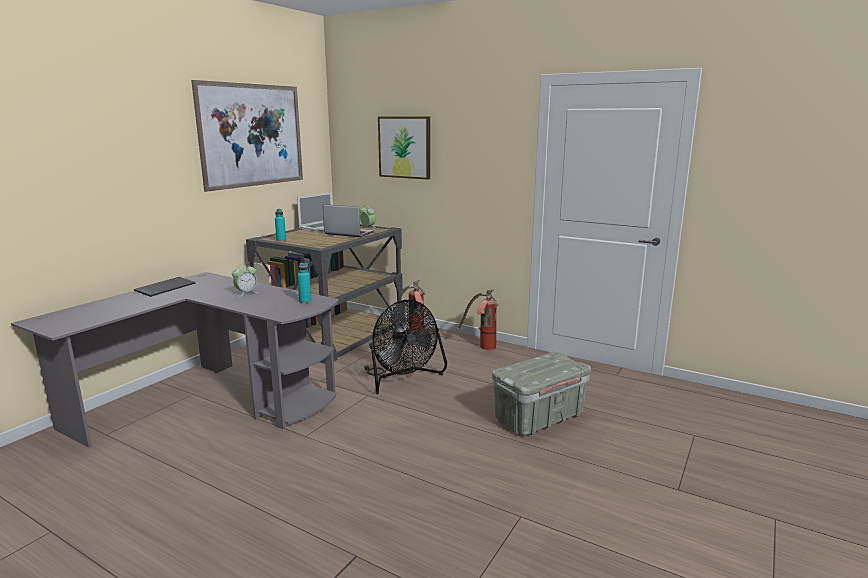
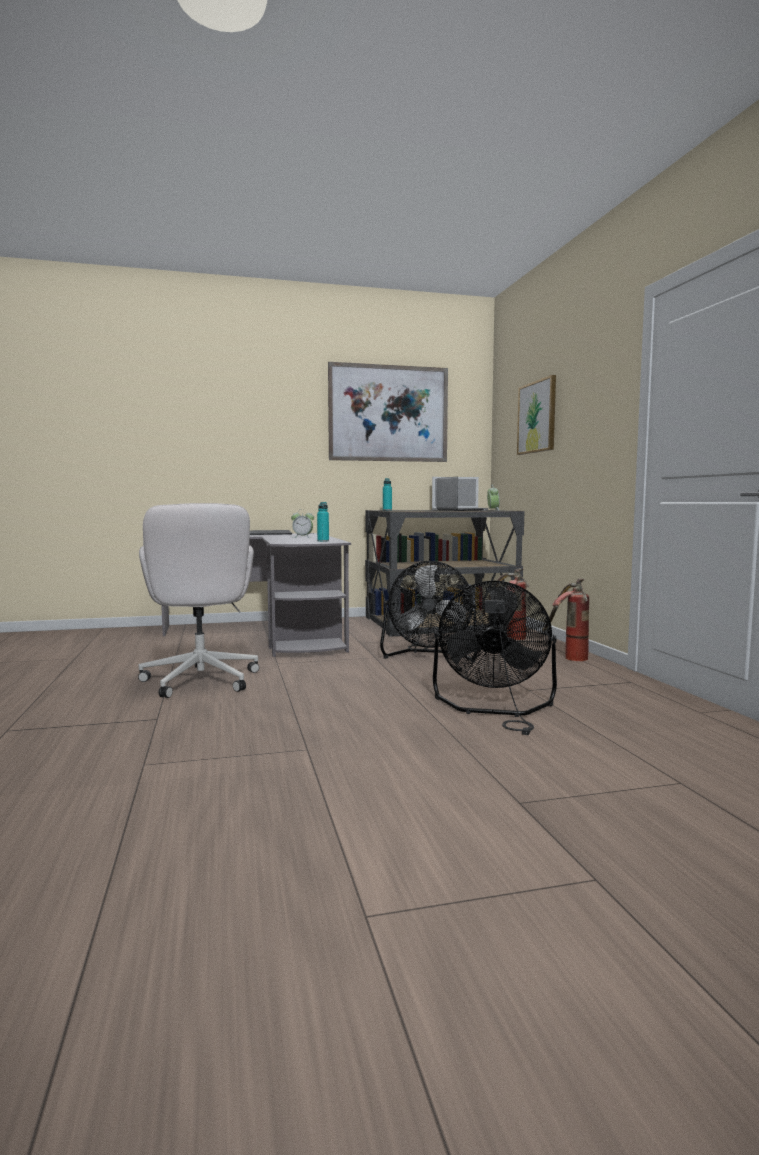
camera: 45 degrees right, 10 degrees down
(287, 490) = (200, 681): none -> white office chair
(538, 418) = (497, 709): grey storage box -> black fan

